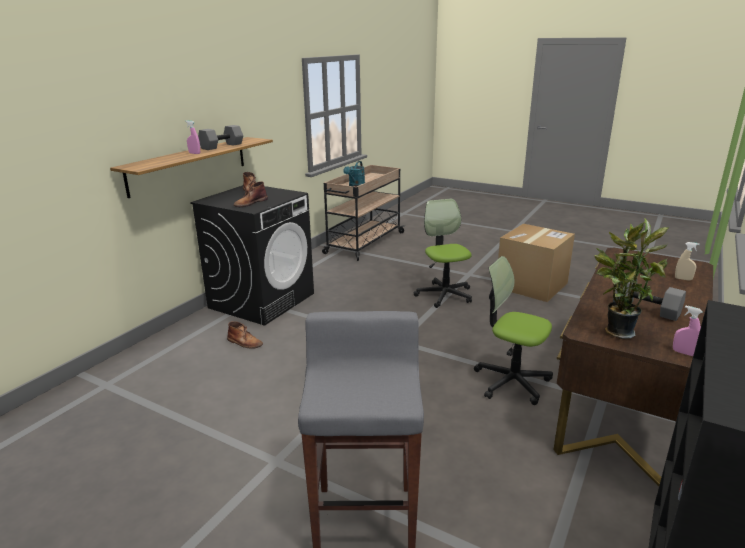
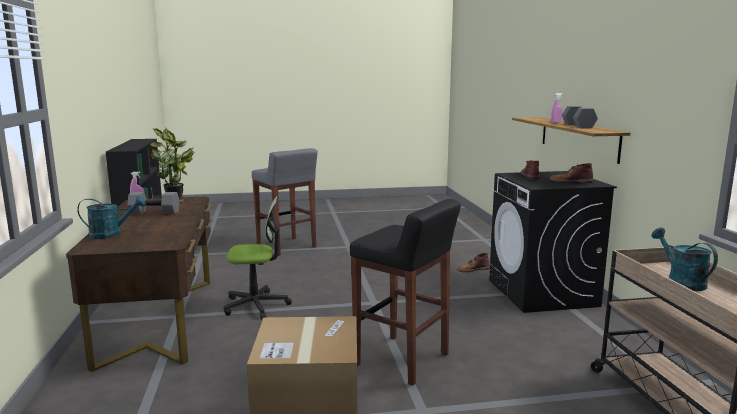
camera: 140 degrees right, 10 degrees down
(444, 295) = (403, 360): office chair -> black stool
(683, 279) = (111, 234): beige spray bottle -> turquoise watering can

